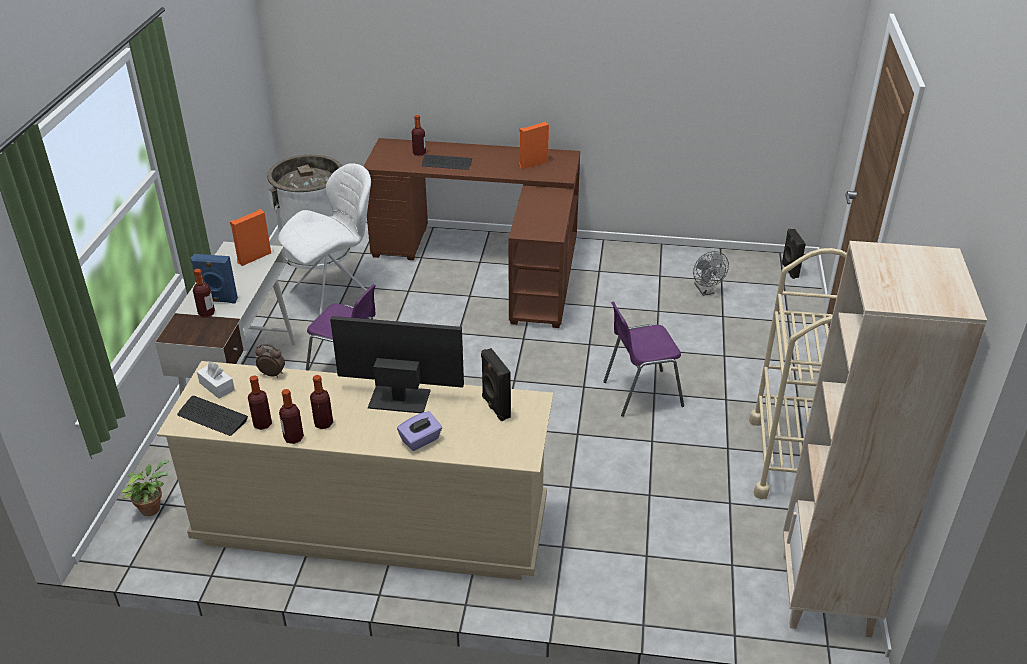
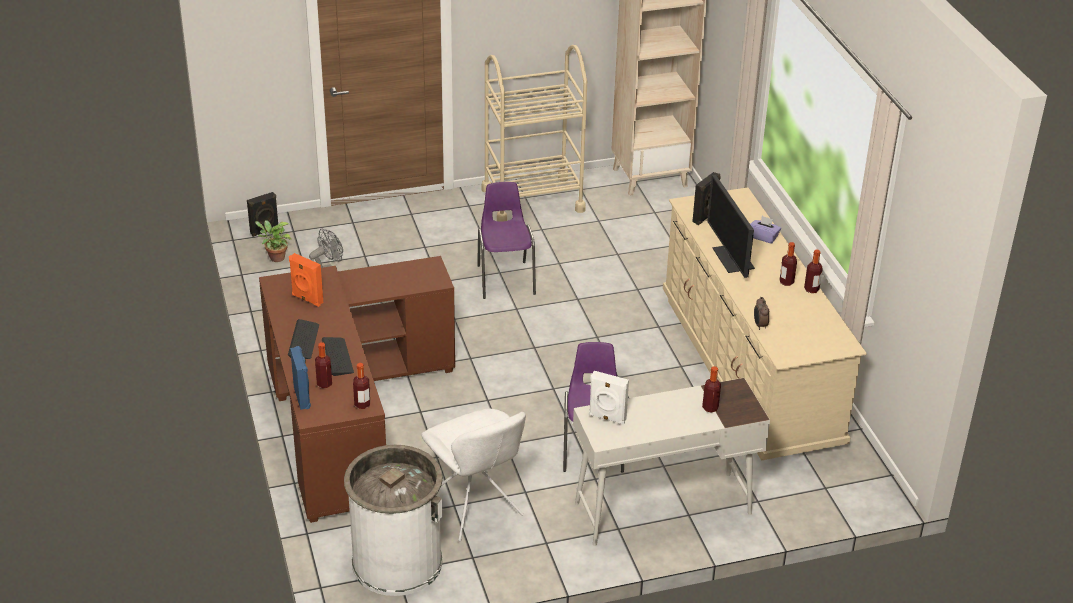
camera: 115 degrees left, 0 degrees up
(152, 507) = (834, 493): potted plant -> potted plant (275, 258)
(212, 417) = (827, 334): keyboard -> keyboard (303, 341)
(217, 386) = (797, 346): white tissue box -> none
(218, 300) = (687, 409): blue speaker -> blue speaker (303, 397)
(254, 257) = (607, 418): orange speaker -> white speaker
(262, 424) = (812, 308): bottle -> bottle (362, 404)
(335, 294) = (475, 509): white chair -> white chair turned 150 degrees counterclockwise
(640, 393) = (505, 279): purple chair -> purple chair turned 150 degrees counterclockwise

